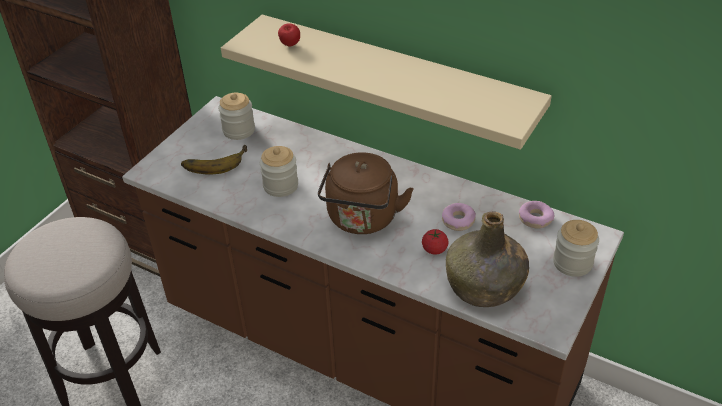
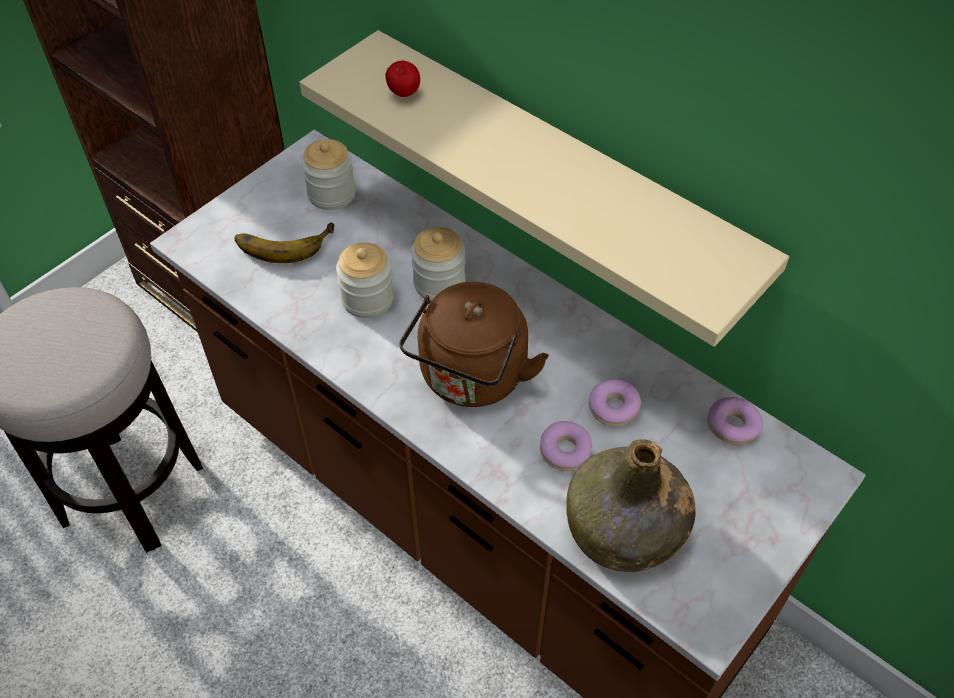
camera: 10 degrees right, 10 degrees up
(434, 249) = (565, 450): tomato -> donut
(572, 262) = (770, 515): jar -> jar (439, 283)

